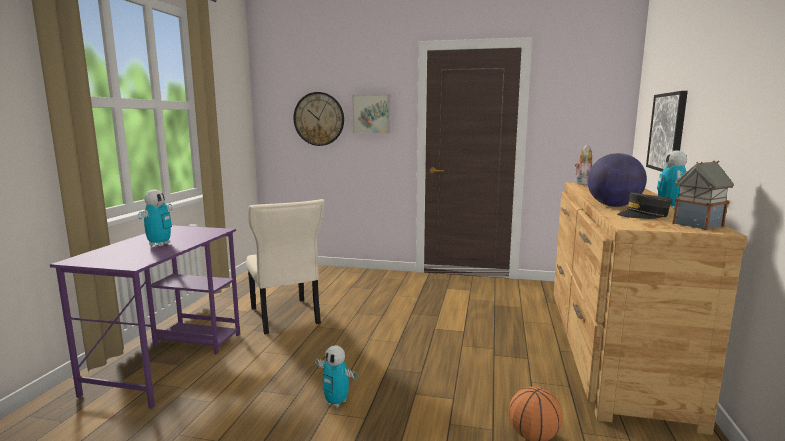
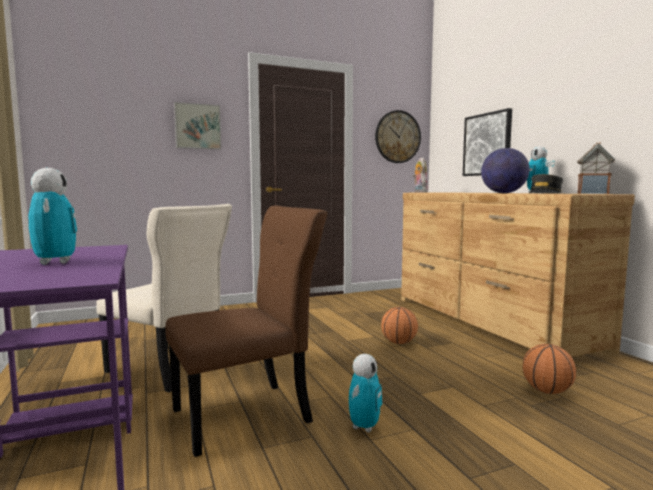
camera: 35 degrees left, 5 degrees down
(283, 366) = (247, 415): none -> brown chair
(319, 119) = (128, 129): wall clock -> wall clock (397, 137)
(336, 402) = (364, 426): toy robot -> toy robot turned 60 degrees counterclockwise
(475, 343) = (399, 343): none -> basketball

